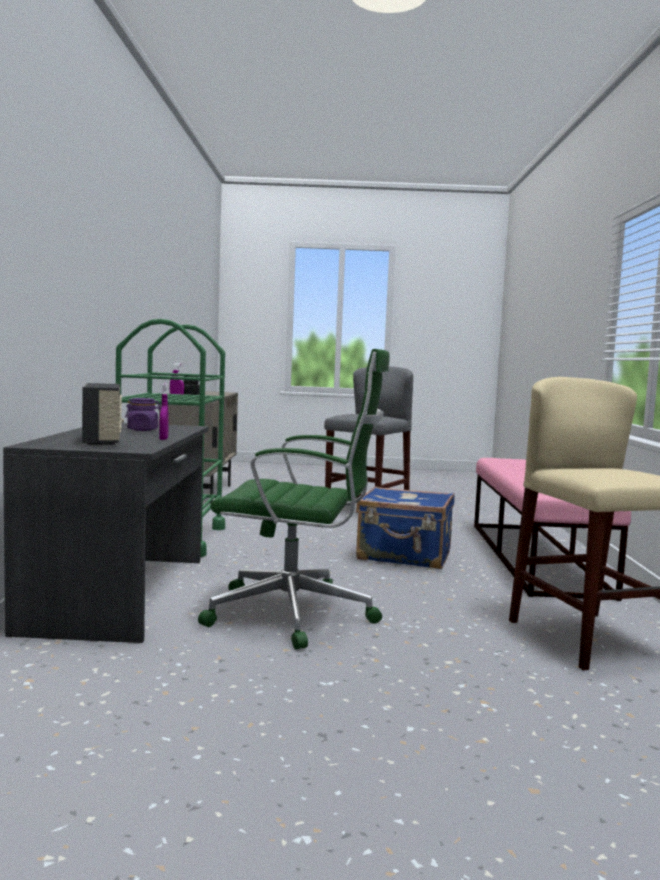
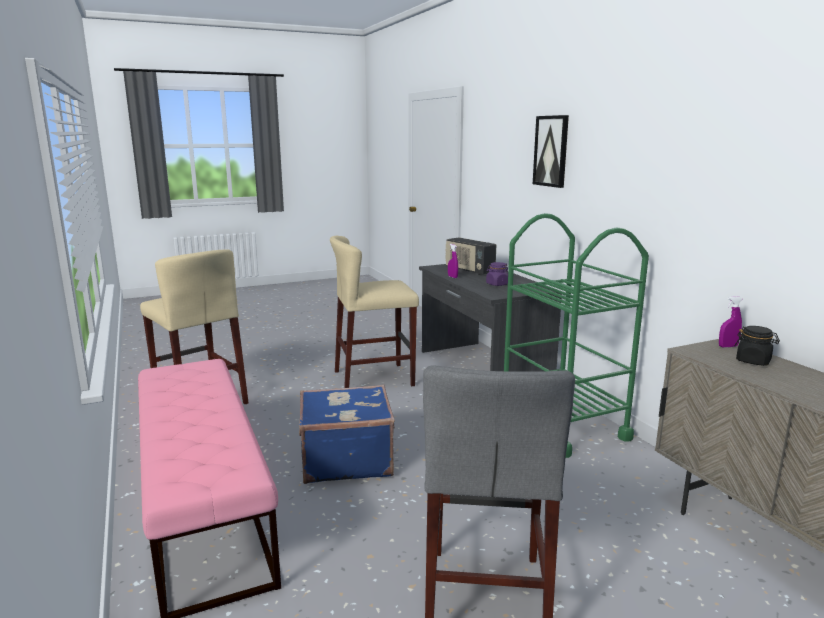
camera: 155 degrees right, 10 degrees up
(75, 235) = (551, 151): none -> picture
(296, 615) = (374, 378): green office chair -> beige stool

